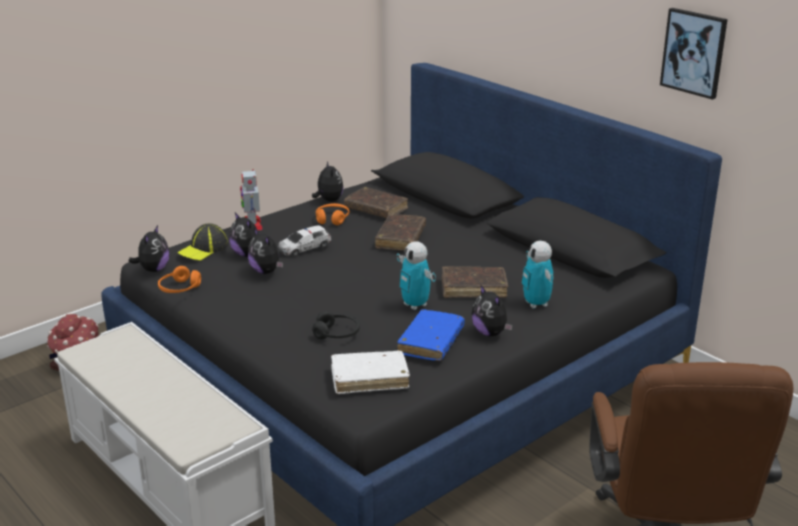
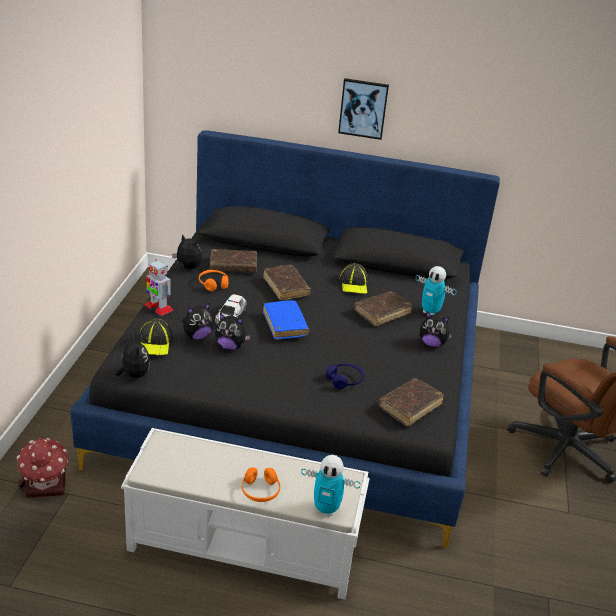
camera: 40 degrees left, 5 degrees up
(179, 289) = (183, 385): orange headphones -> orange headphones (260, 491)
(247, 254) = (197, 336): plush toy -> plush toy turned 45 degrees counterclockwise
(337, 334) = (345, 380): black headphones -> blue headphones
(369, 378) = (410, 406): white book -> brown book
(415, 305) = (364, 339): toy robot -> toy robot (326, 509)
(431, 342) = (410, 364): blue book -> blue book (285, 325)
(483, 255) = (354, 284): none -> cap
(694, 52) = (474, 106): picture -> picture (363, 108)

